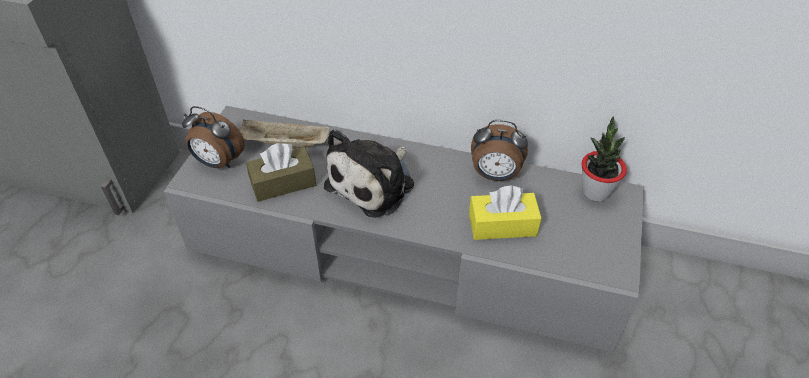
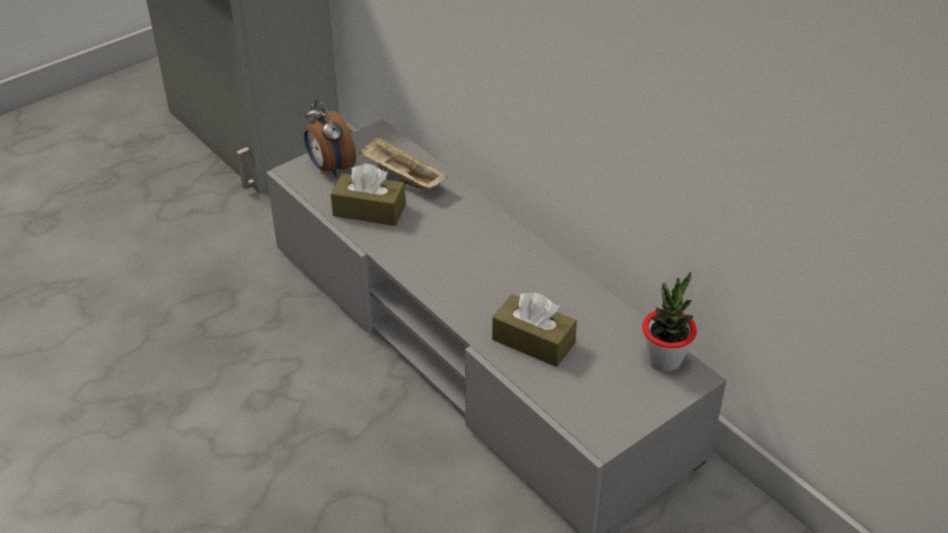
camera: 35 degrees right, 5 degrees down
(374, 183) = (449, 248): plush toy -> none
(495, 175) = (574, 296): alarm clock -> none
(502, 225) = (533, 341): yellow tissue box -> brown tissue box

